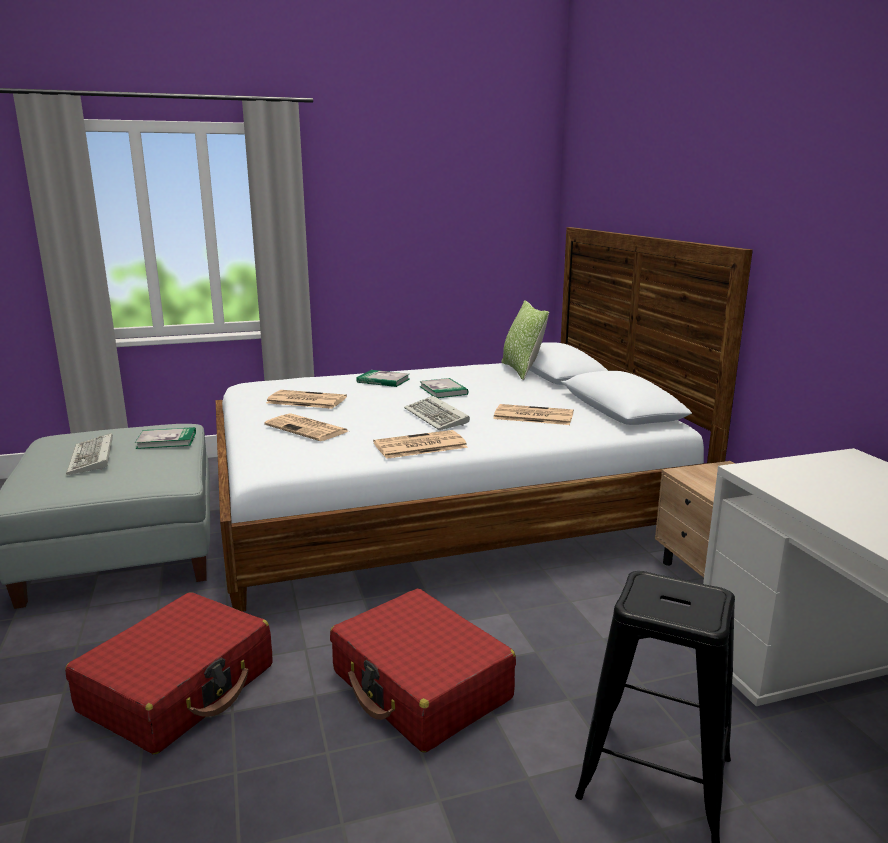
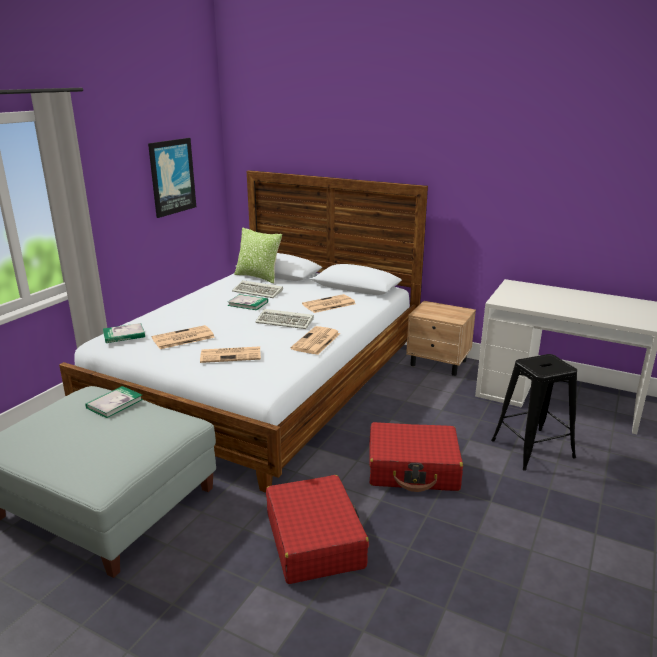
camera: 45 degrees left, 5 degrees up
(93, 458) = (94, 437): keyboard -> keyboard (259, 291)
(383, 380) = (194, 308): book -> book (124, 335)
(455, 223) = (172, 177): none -> picture

